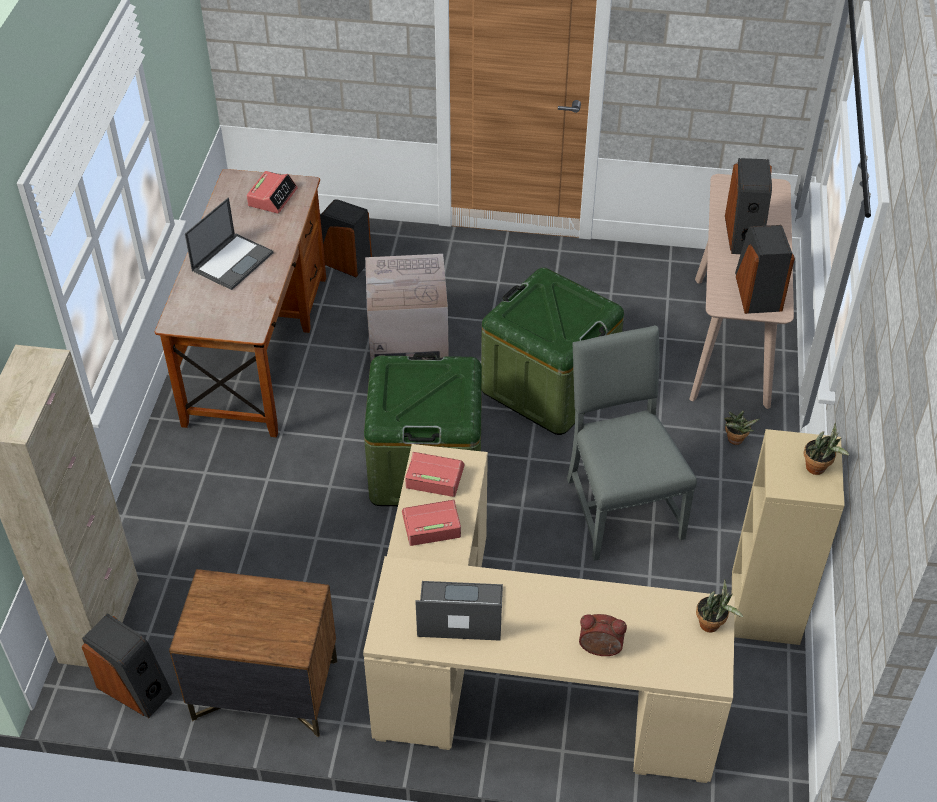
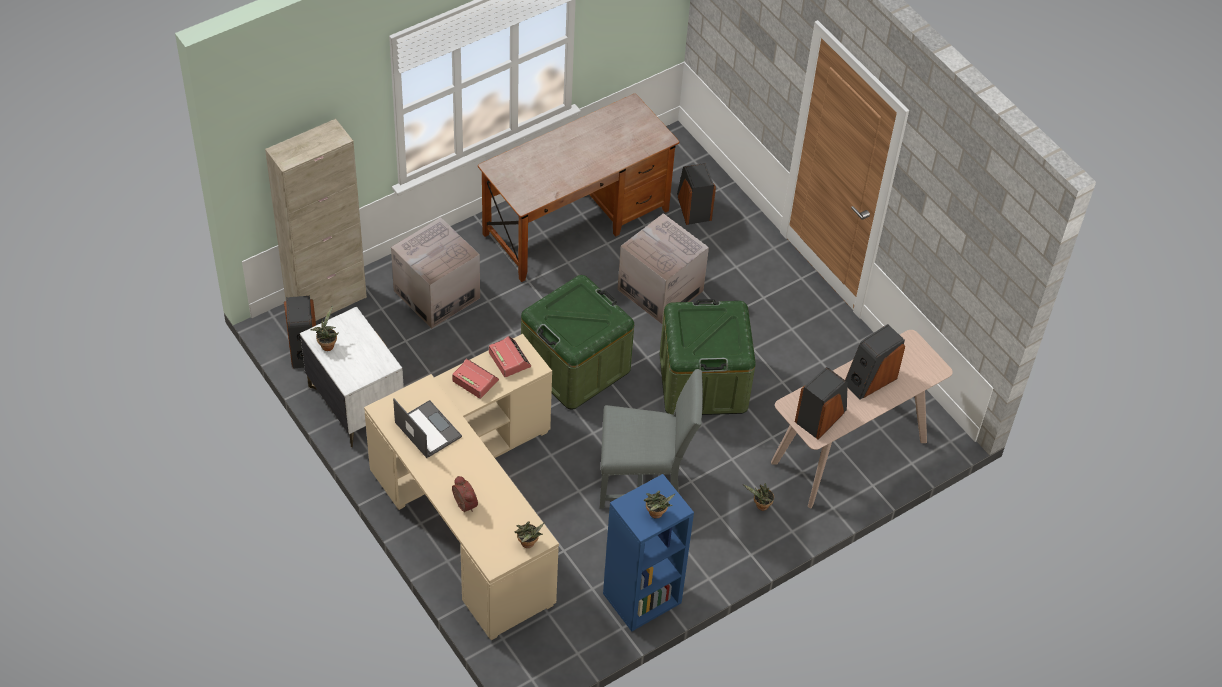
camera: 45 degrees right, 5 degrees up
(208, 516) = (436, 294): none -> cardboard box
(216, 634) = (327, 344): none -> potted plant
(233, 261) = (566, 155): laptop -> none
(264, 690) = (355, 403): brown nightstand -> white nightstand
(272, 197) = (637, 133): alarm clock -> none
(620, 506) = (644, 479): grey chair -> grey chair turned 60 degrees clockwise
(766, 608) = (642, 599): beige bookcase -> blue bookcase

